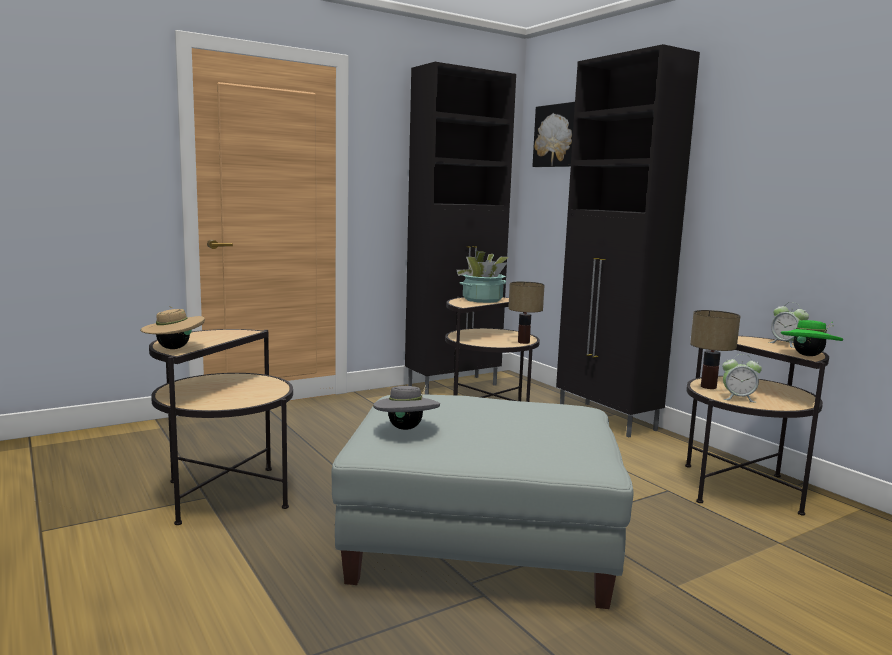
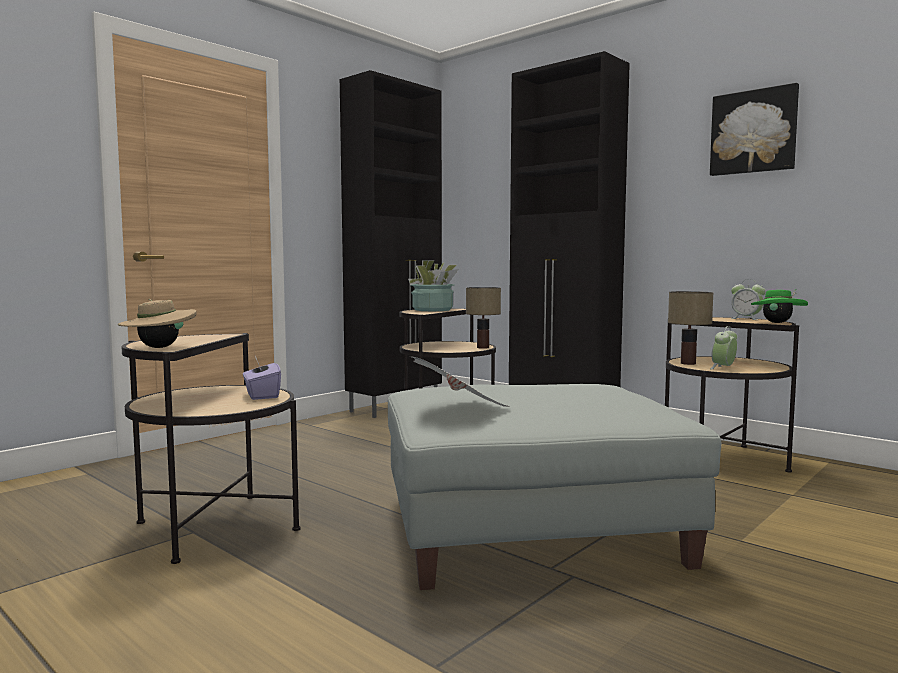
camera: 15 degrees left, 5 degrees down
(265, 390) = (261, 395): none -> purple tissue box
(406, 428) = (460, 408): grey hat -> newspaper
(557, 136) = (481, 153): picture -> picture (753, 132)
(738, 398) = (723, 368): alarm clock -> alarm clock turned 135 degrees clockwise

